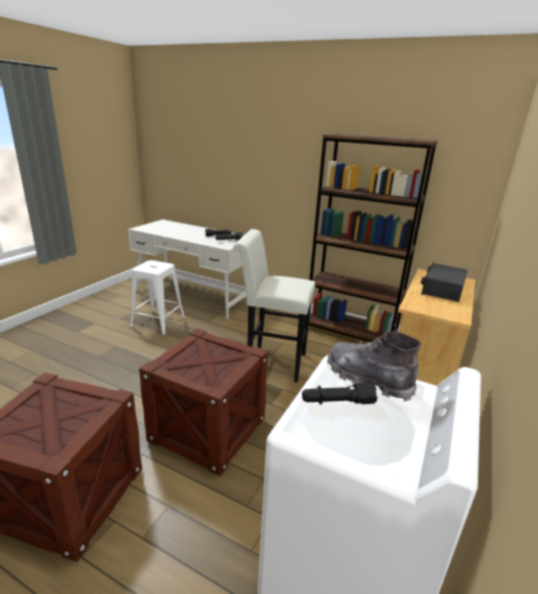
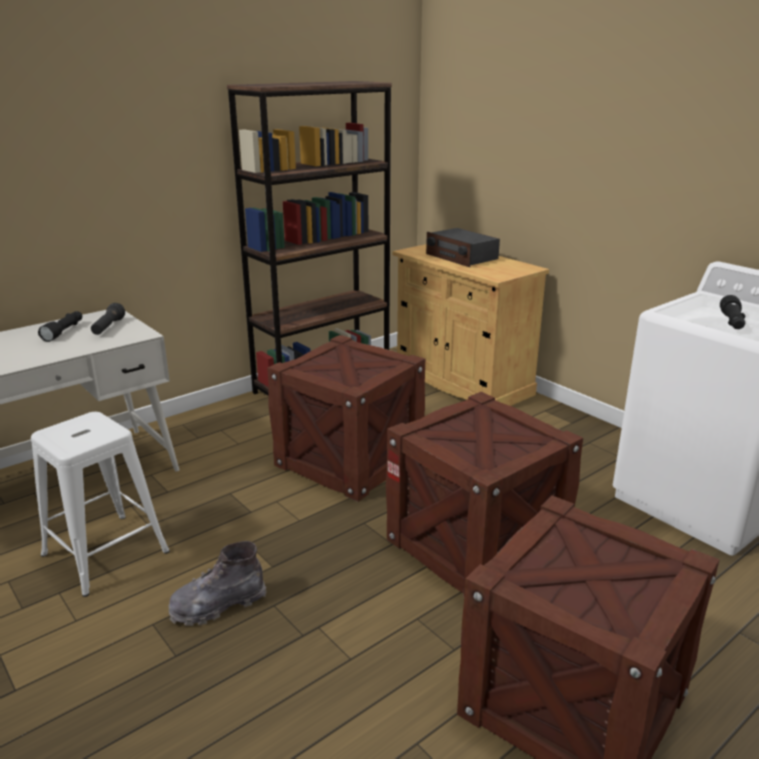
camera: 65 degrees left, 0 degrees up
(271, 362) = (349, 460): white stool -> crate
(368, 378) = (692, 306): grey boot -> grey boot (218, 605)

